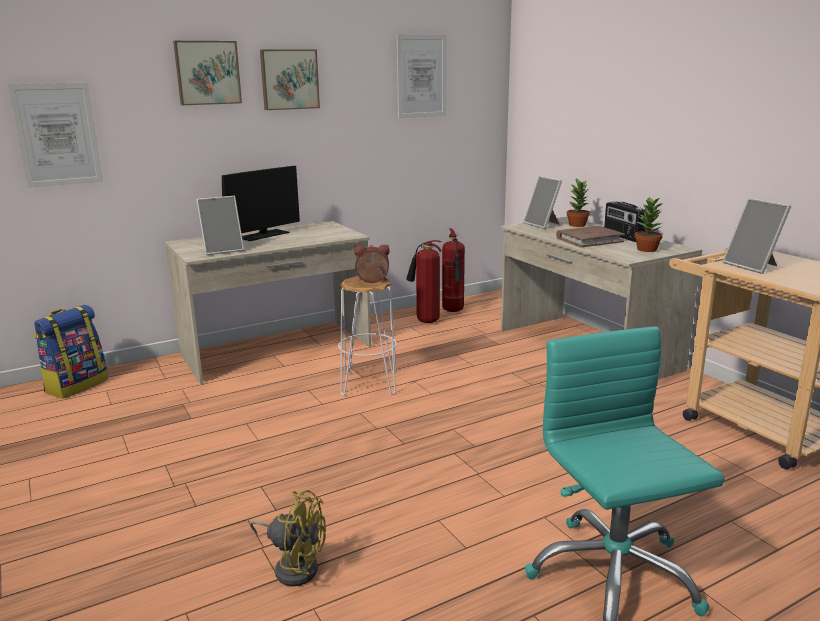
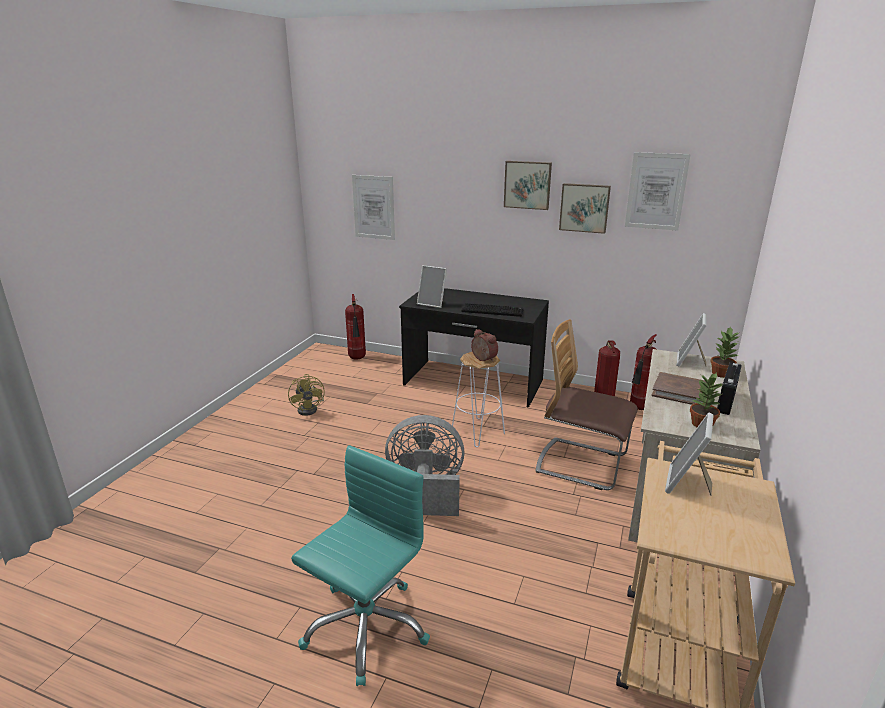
camera: 50 degrees right, 5 degrees up
(76, 385) = (357, 359): backpack -> fire extinguisher
(207, 73) = (466, 175): picture -> picture (584, 207)
(263, 235) = (480, 298): monitor -> none
(276, 350) = (473, 383): beige desk -> black desk
(294, 566) = (273, 504): yellow fan -> yellow fan (310, 409)
(306, 239) = (493, 311): none -> keyboard
(426, 448) = (427, 491): none -> grey fan
(496, 364) = (581, 464): none -> chair

